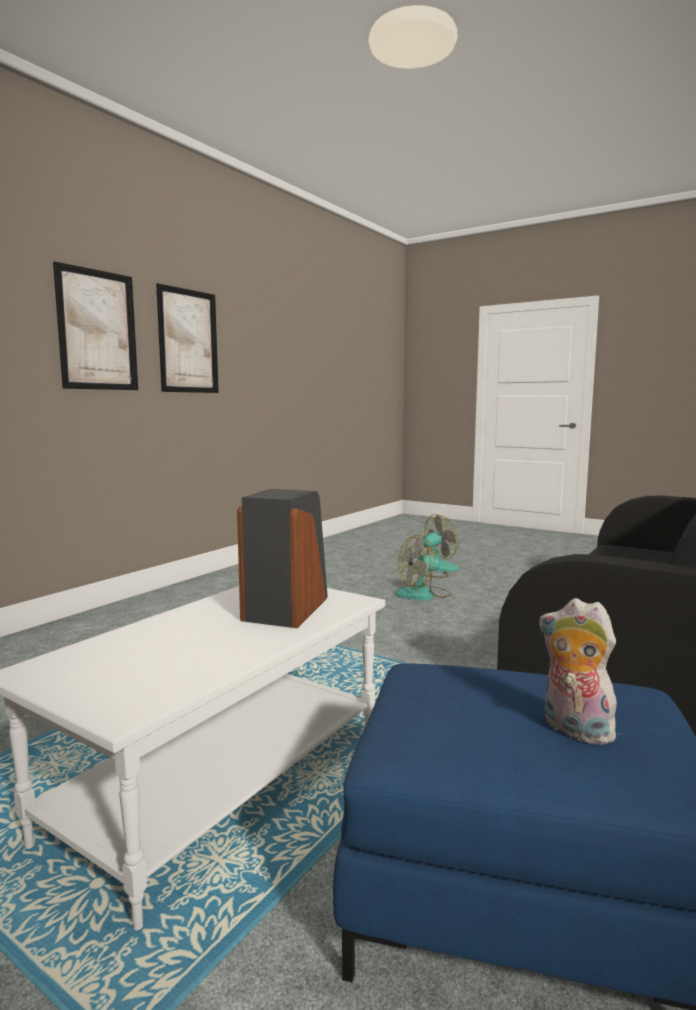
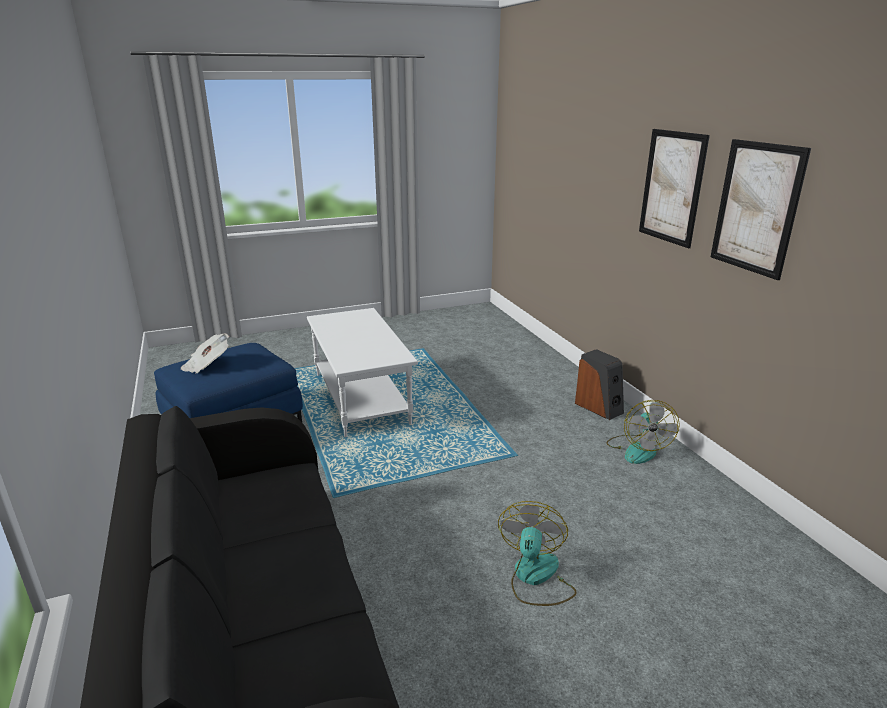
camera: 125 degrees right, 15 degrees up
(288, 609) = (358, 352): speaker -> speaker (599, 407)
(434, 570) = (643, 658): fan -> fan (638, 449)
(573, 730) = (207, 365): plush toy -> newspaper

